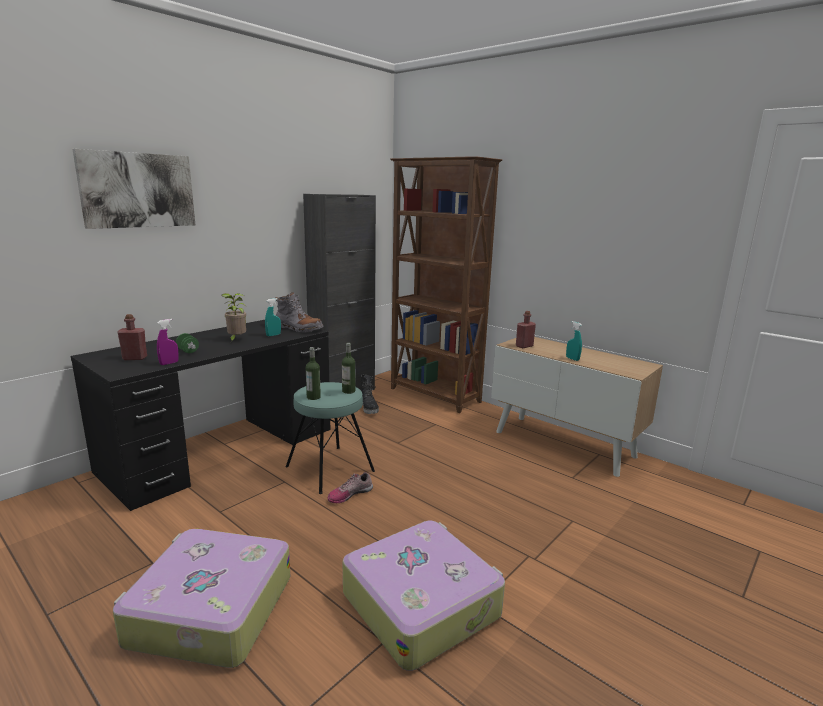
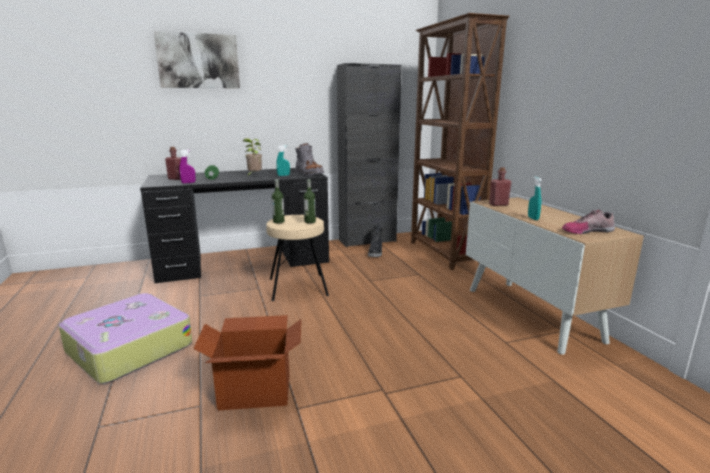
camera: 30 degrees right, 0 degrees up
(329, 469) = (298, 287): turquoise stool -> beige stool
(349, 494) = (292, 306): shoe -> shoe (586, 231)
(421, 603) = (255, 391): suitcase -> cardboard box

